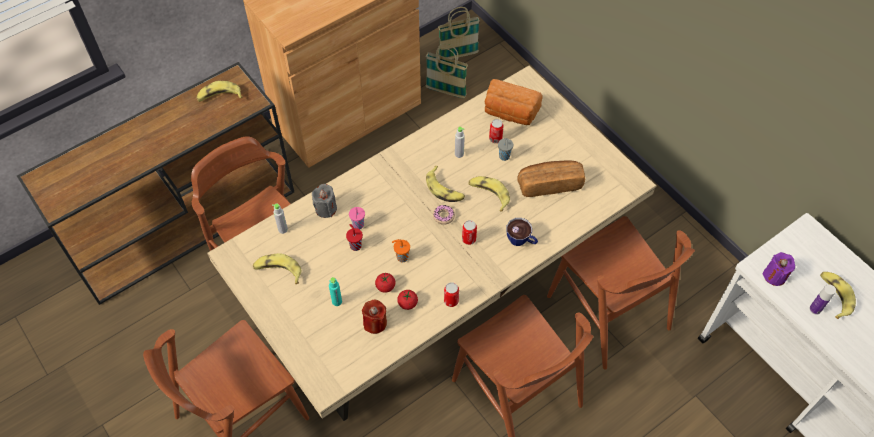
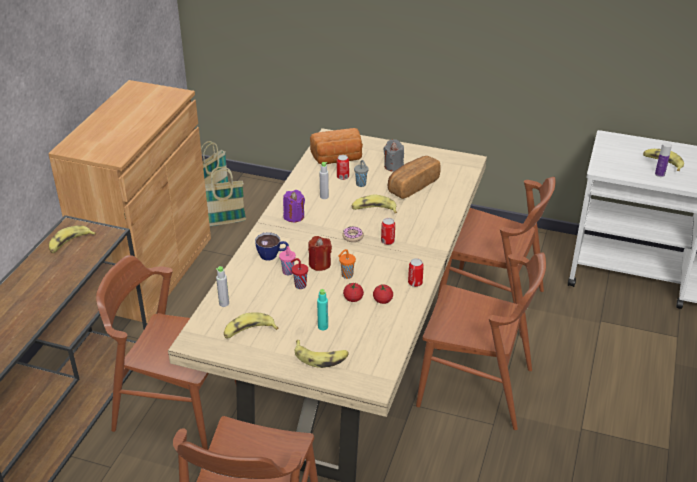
camera: 35 degrees left, 20 degrees down
(326, 208) = (248, 274): grey candle -> grey candle (393, 166)
(375, 323) = (370, 325): red candle -> red candle (319, 264)
(444, 189) = (335, 221): banana -> banana (321, 357)
(521, 240) = (428, 225): cup -> cup (272, 255)
(774, 276) = (616, 168): purple candle -> purple candle (294, 216)

